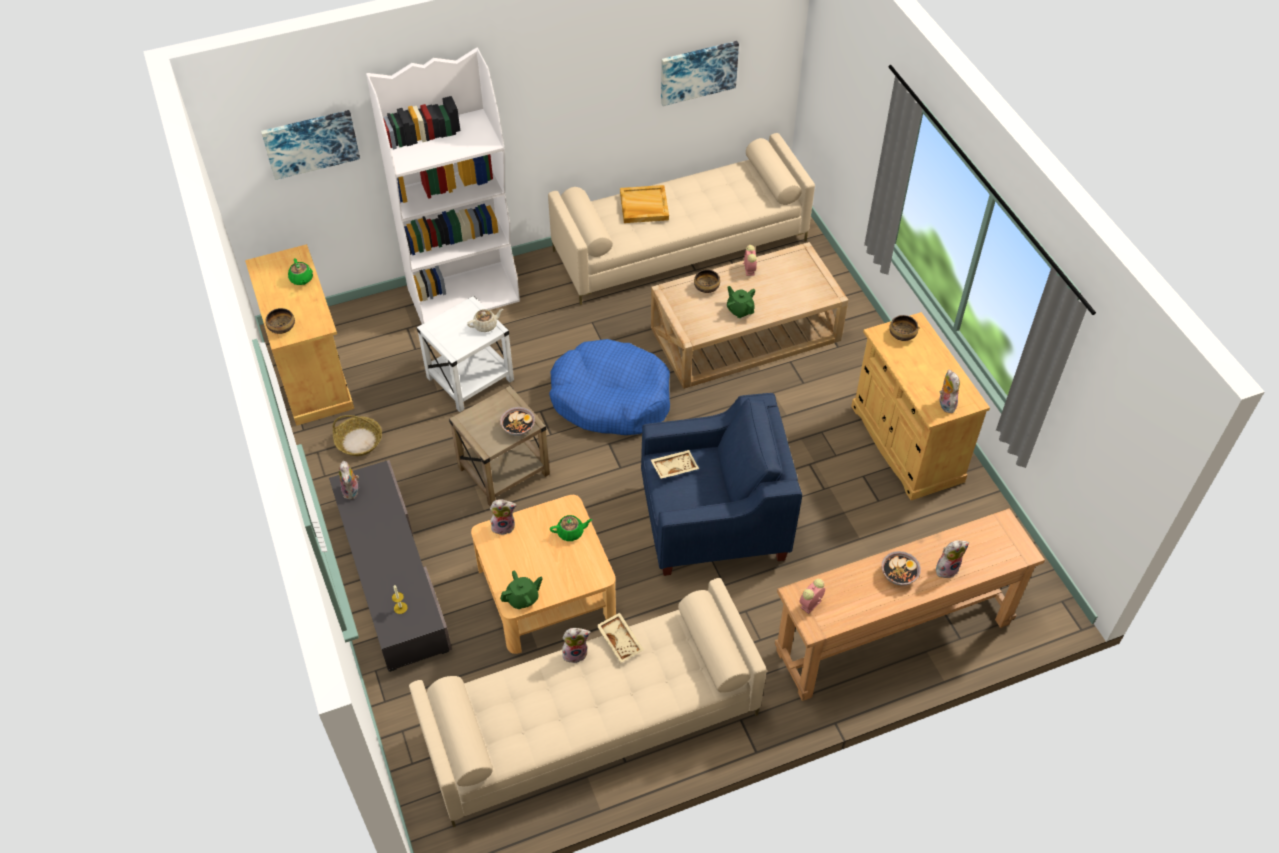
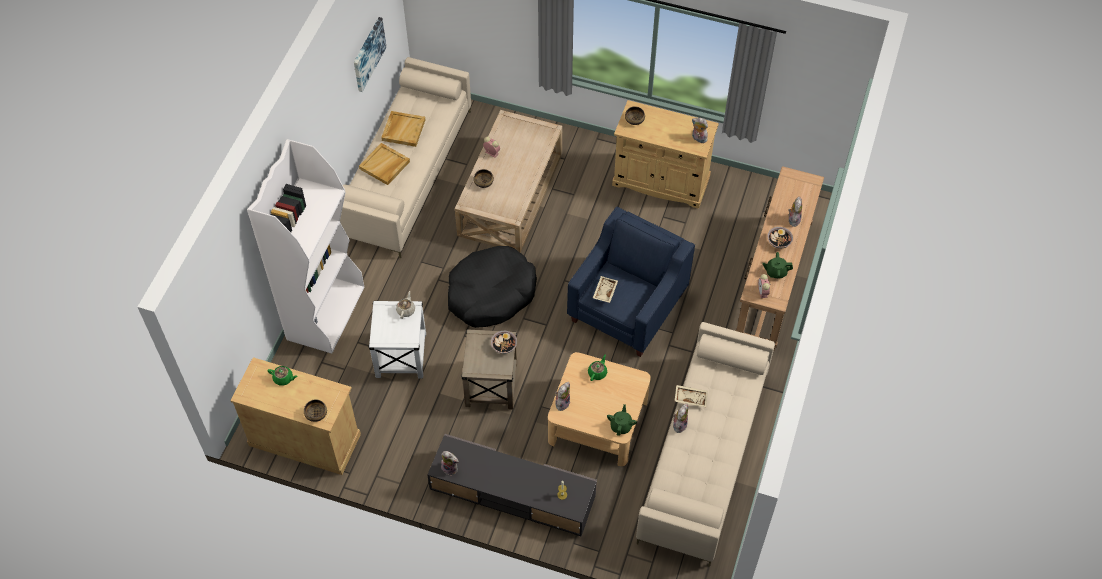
camera: 50 degrees left, 5 degrees up
(311, 143) = (229, 285): picture -> none
(359, 441) = (391, 447): basket -> none
(611, 398) = (491, 293): blue dog bed -> black dog bed
(700, 191) = (403, 130): none -> beige tray
(740, 310) = (517, 180): green teapot -> green teapot (776, 272)

